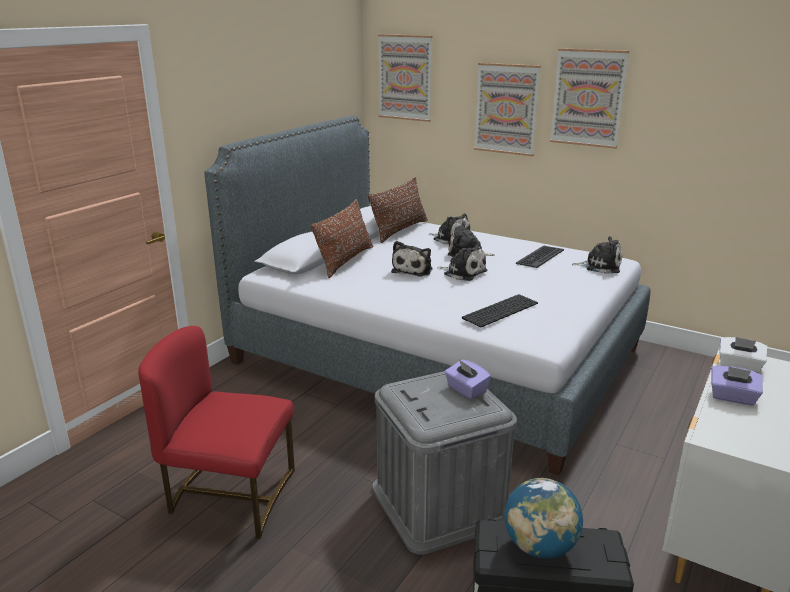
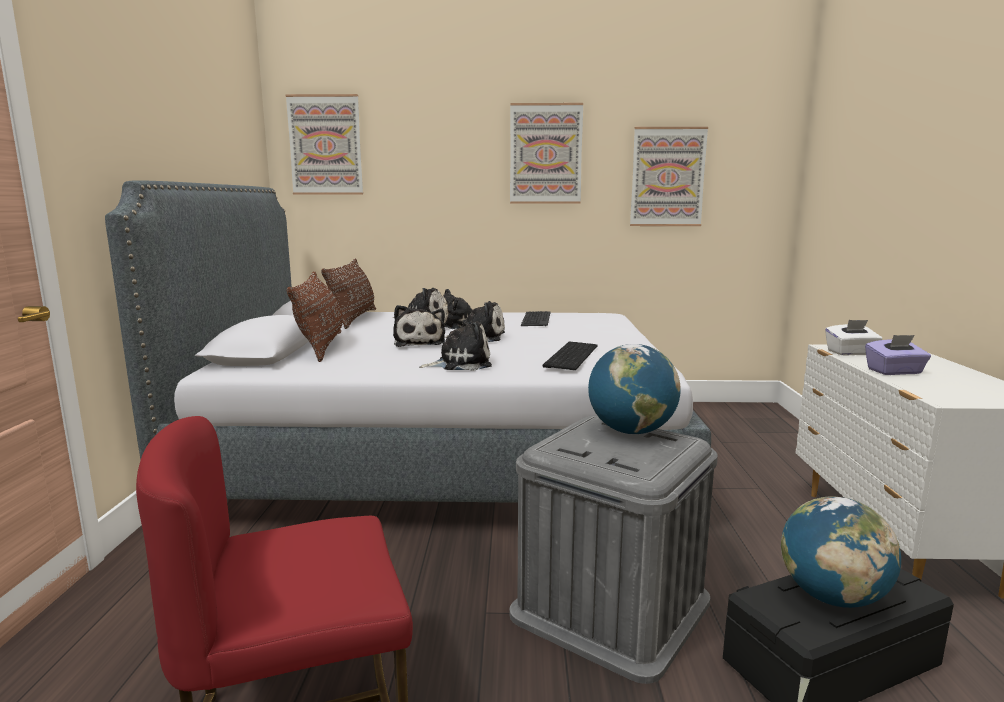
camera: 30 degrees left, 10 degrees down
(466, 390) = (631, 431): purple tissue box -> globe
(506, 109) = (456, 173): picture -> picture (667, 177)
(600, 266) = (600, 318): plush toy -> plush toy (460, 363)

